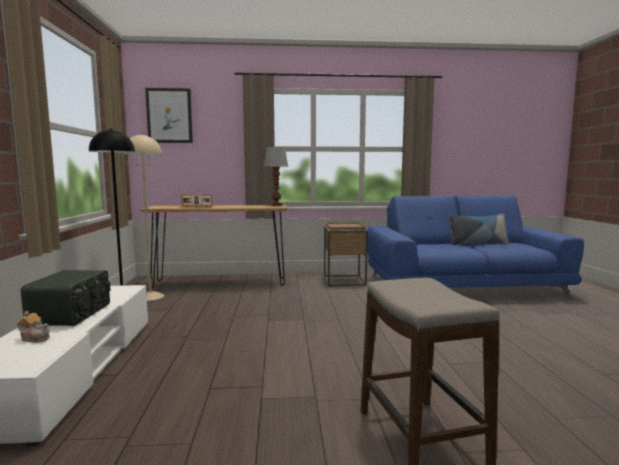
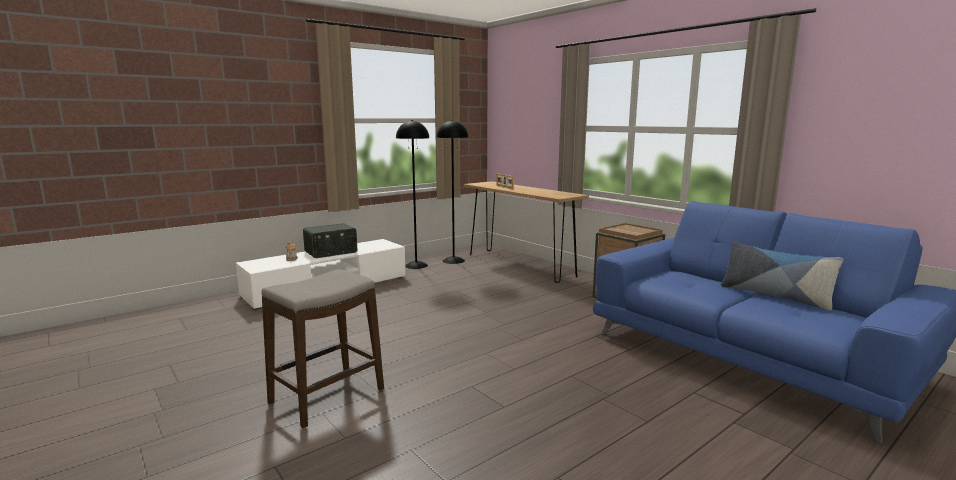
camera: 55 degrees right, 5 degrees up
(150, 296) = (453, 260): beige floor lamp -> black floor lamp
(169, 116) = (513, 95): picture -> none
(276, 205) = (572, 194): table lamp -> none

